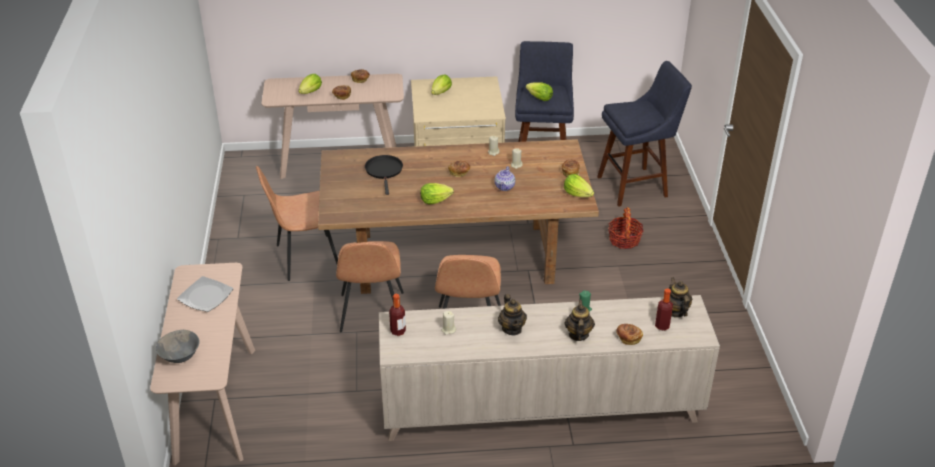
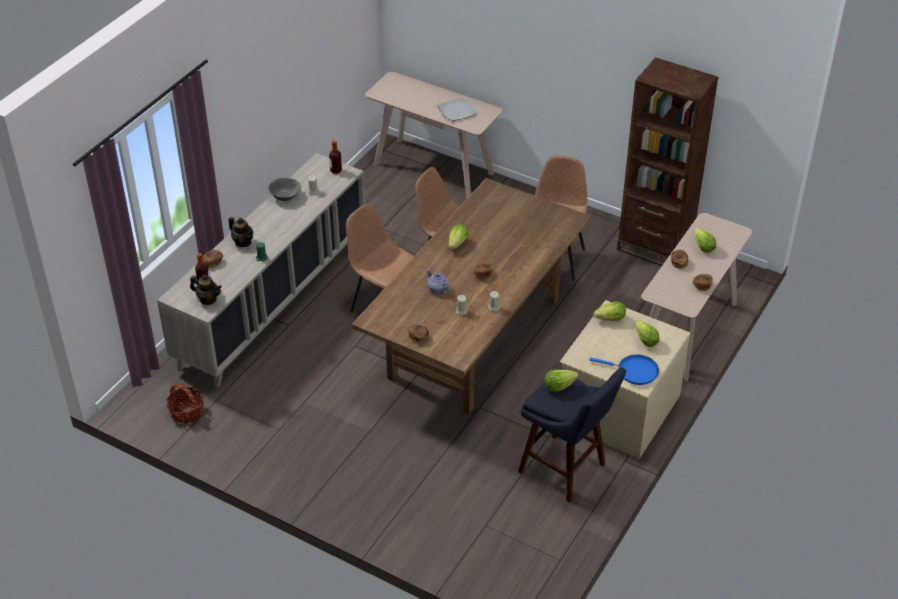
camera: 125 degrees right, 5 degrees up
(180, 355) = (409, 88): grey bowl -> grey bowl (285, 196)
(241, 209) = (654, 248): none -> brown bookcase
(384, 171) = (525, 235): black frying pan -> none
(478, 87) = (634, 371): none -> blue frying pan
(512, 329) = (282, 217): teapot -> none
(577, 194) = (385, 324): lettuce -> lettuce (610, 319)
(624, 240) = (397, 457): basket -> basket (187, 412)
(636, 185) = (466, 521): blue stool -> none

